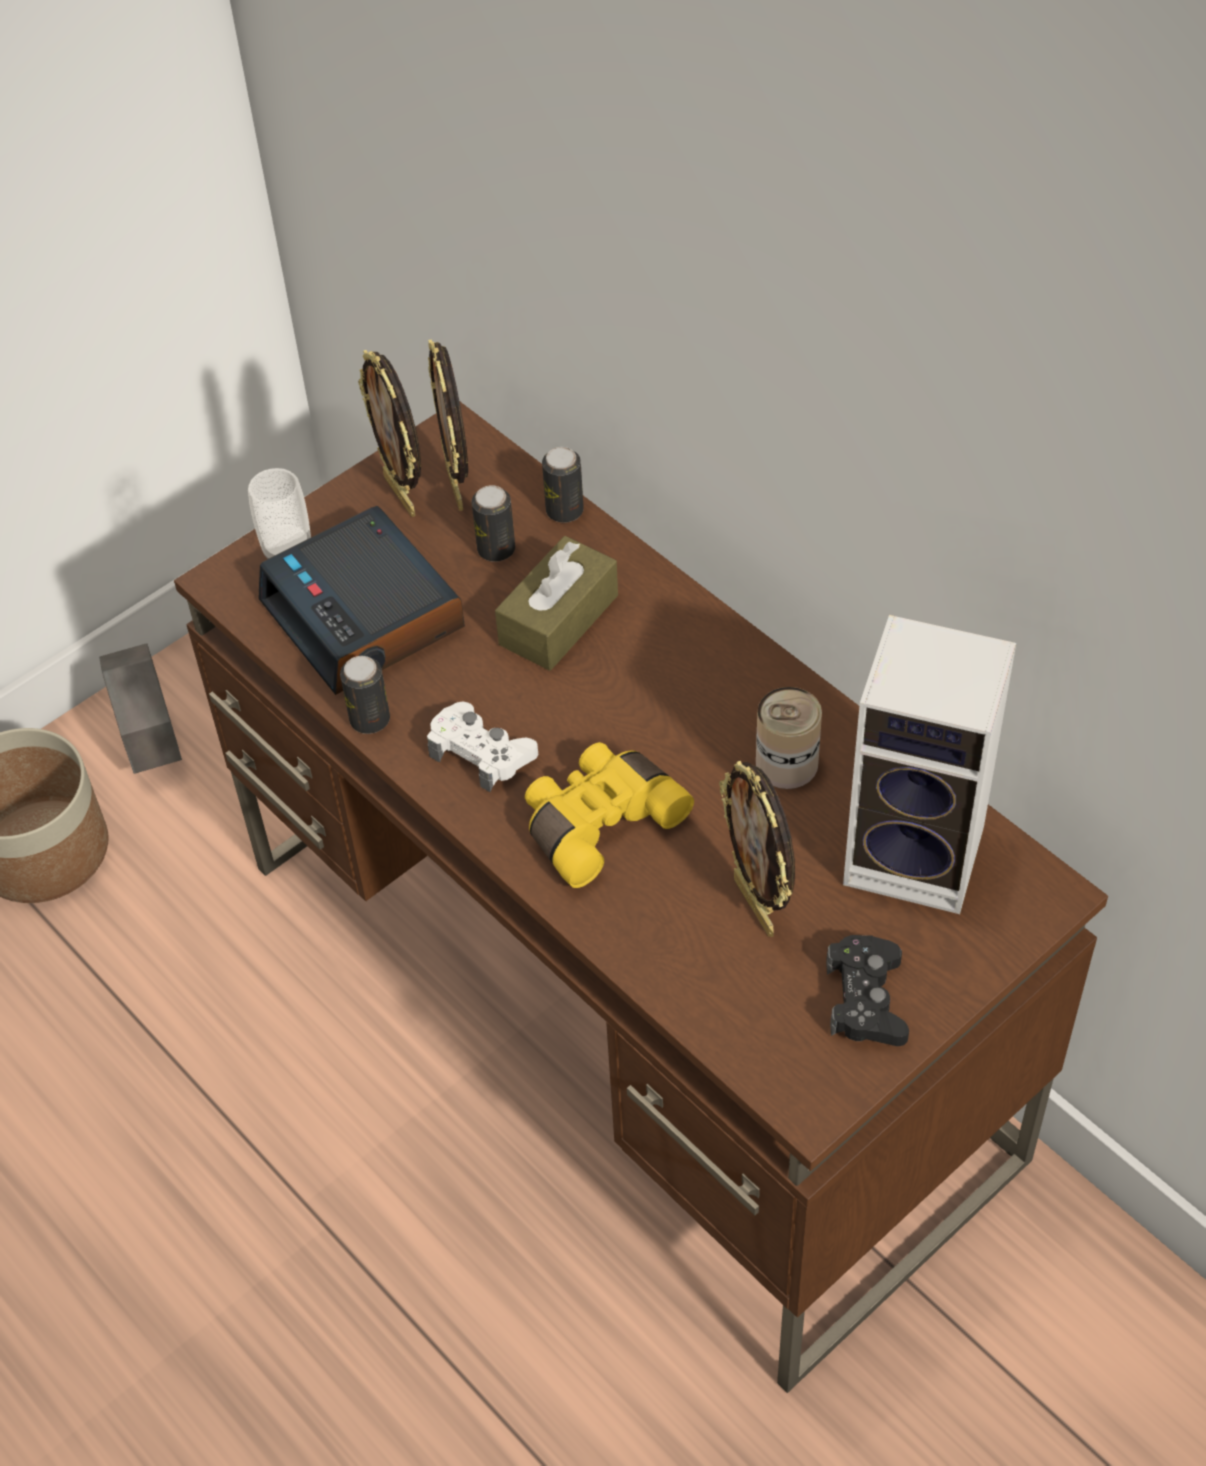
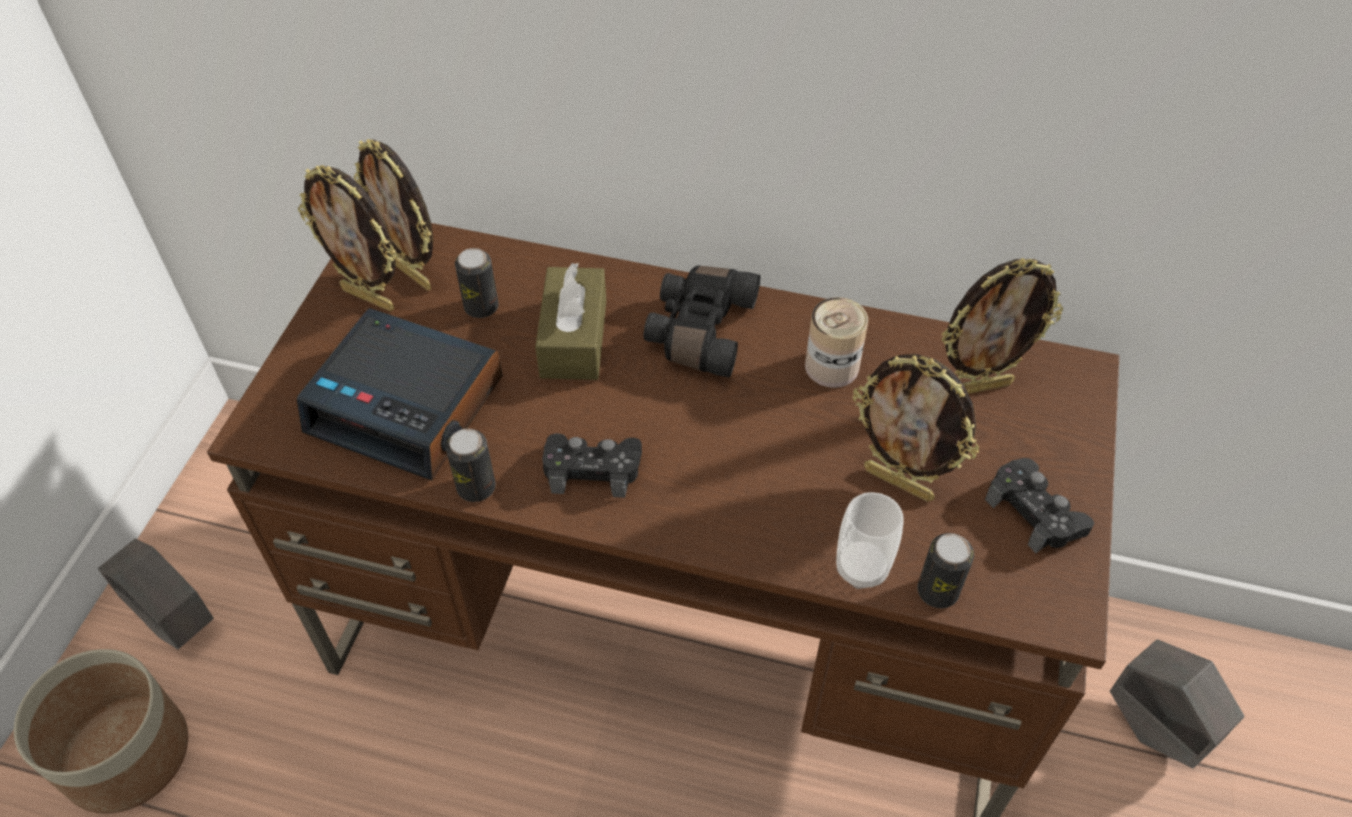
camera: 35 degrees left, 0 degrees up
(287, 549) = (297, 381): cup -> cup (862, 568)
(481, 753) = (592, 469): white game controller -> black game controller
(564, 511) = (514, 256): can -> can (937, 591)
(599, 821) = (729, 477): yellow binoculars -> none
(684, 666) = (698, 330): none -> black binoculars
(920, 855) = (978, 387): speaker -> picture frame
(1083, 1397) = (1154, 728): none -> grey planter

